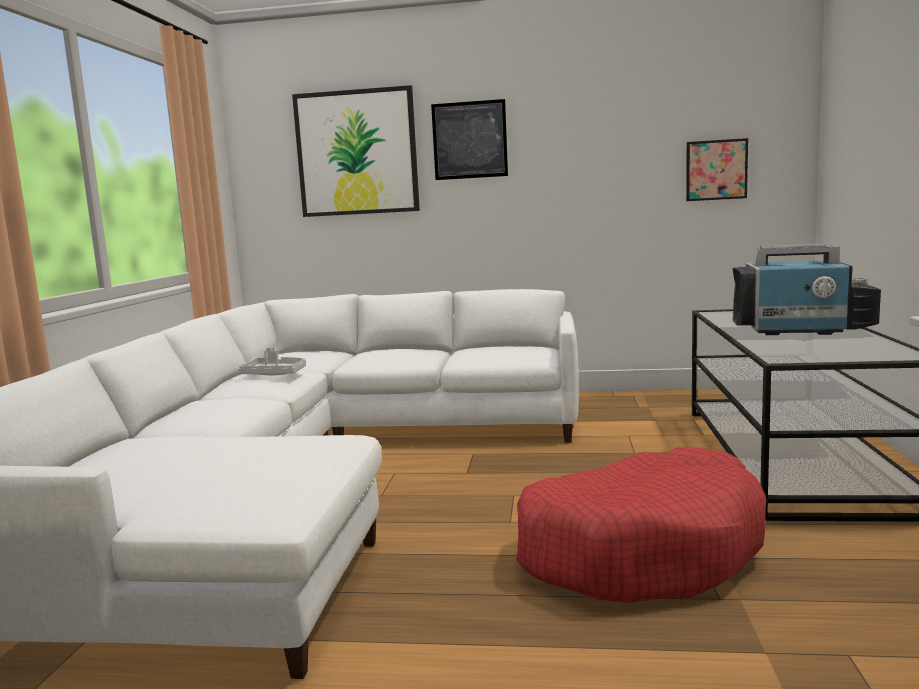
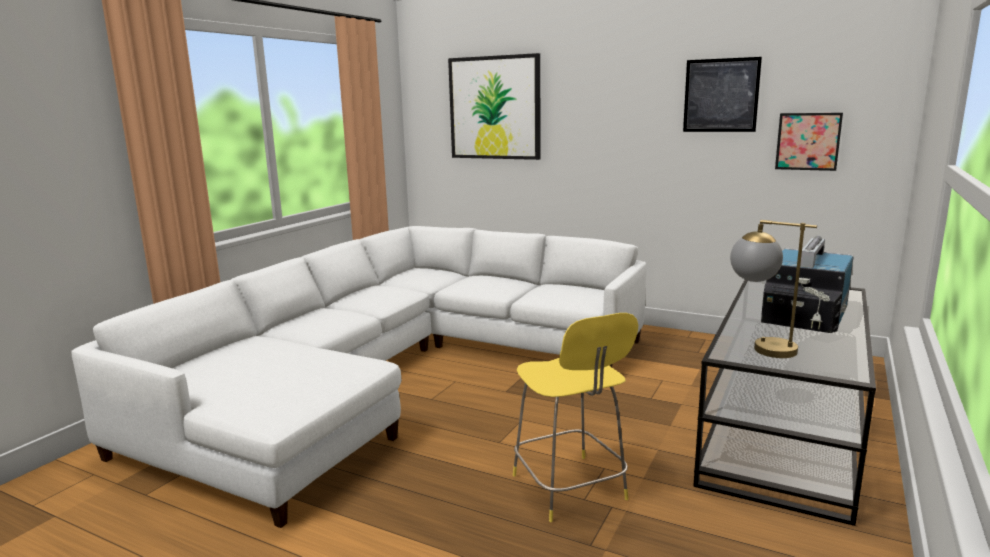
camera: 20 degrees right, 5 degrees up
(274, 374) = (386, 292): grey tray -> none
(469, 140) = (584, 101): picture -> picture (721, 95)
(640, 550) = (570, 489): red dog bed -> yellow stool
(800, 351) = (759, 347): none -> table lamp
(802, 330) = (803, 321): television -> television turned 90 degrees clockwise

